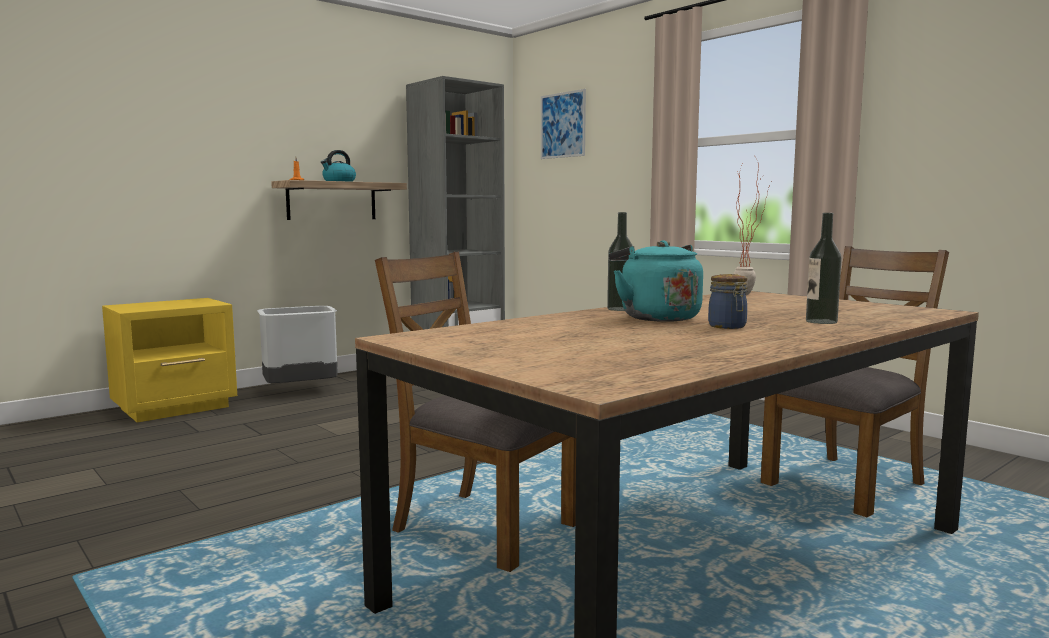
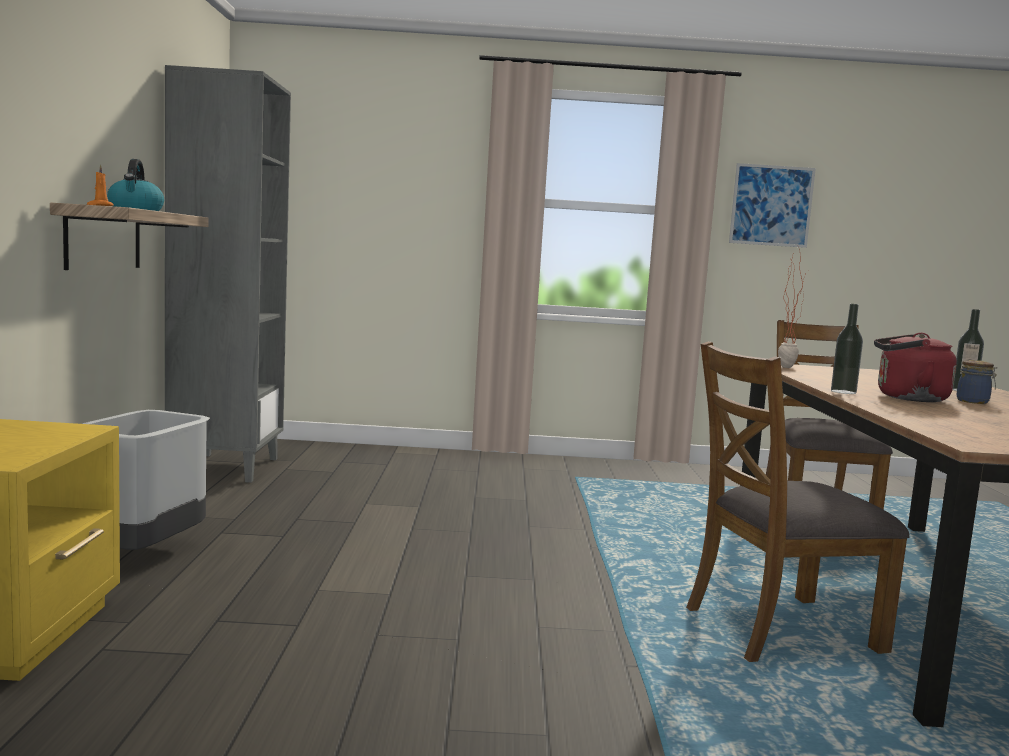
camera: 50 degrees left, 0 degrees up
(563, 125) = (328, 154): picture -> picture (771, 205)
(656, 317) = (907, 398): turquoise kettle -> red kettle

